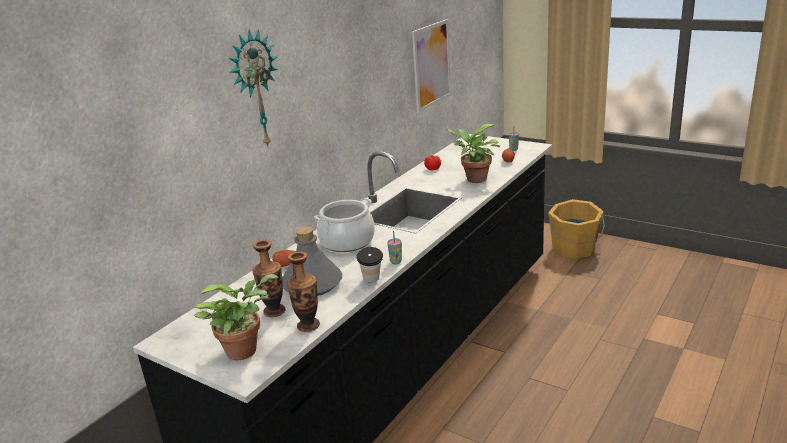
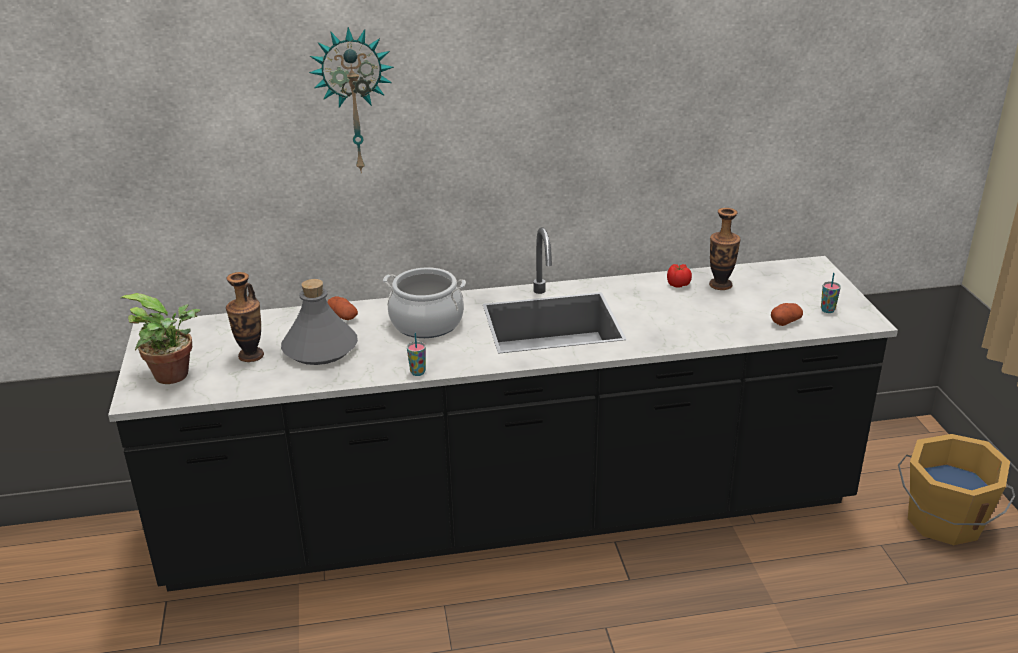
camera: 45 degrees right, 5 degrees up
(308, 326) = (244, 386): vase -> vase (720, 285)
(372, 281) = (362, 378): cup -> none
(431, 65) = (752, 132): picture -> none
(473, 179) = (689, 324): potted plant -> none

